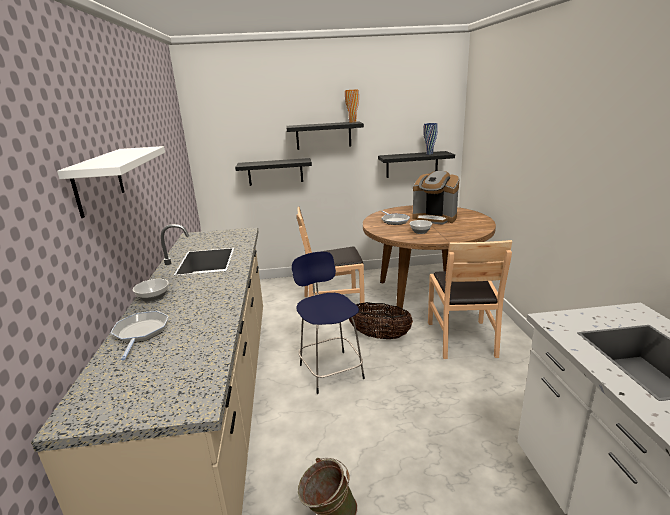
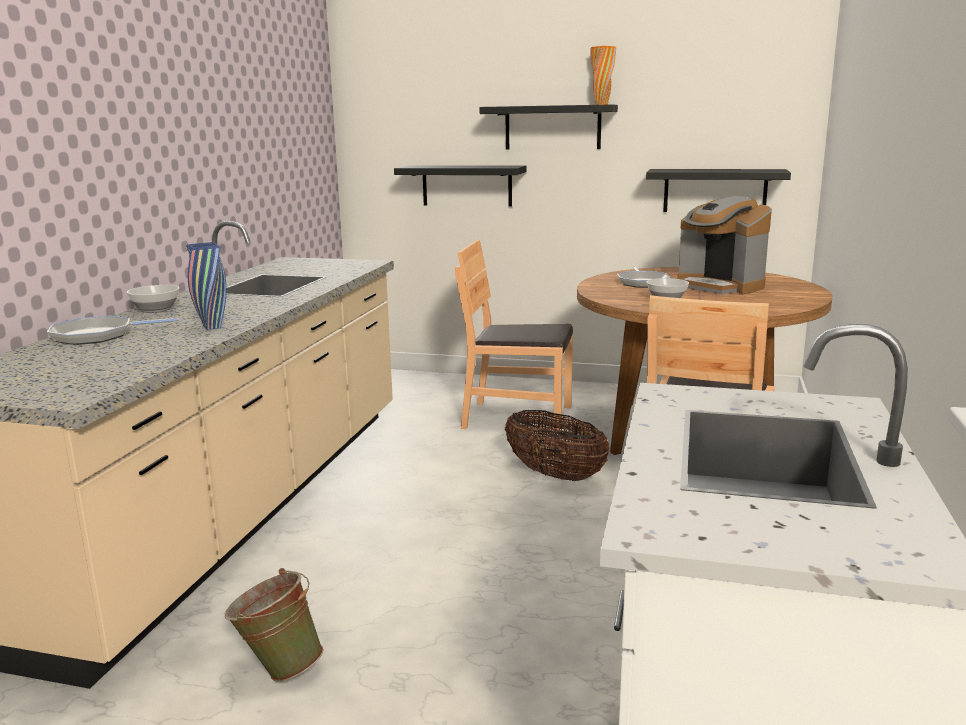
camera: 20 degrees right, 5 degrees down
(98, 181) = (101, 127): white shelf -> none
(141, 333) = (98, 336): frying pan -> frying pan turned 120 degrees counterclockwise
(330, 370) = (435, 502): blue stool -> none
(429, 154) = (744, 170): blue vase -> blue vase (212, 327)

